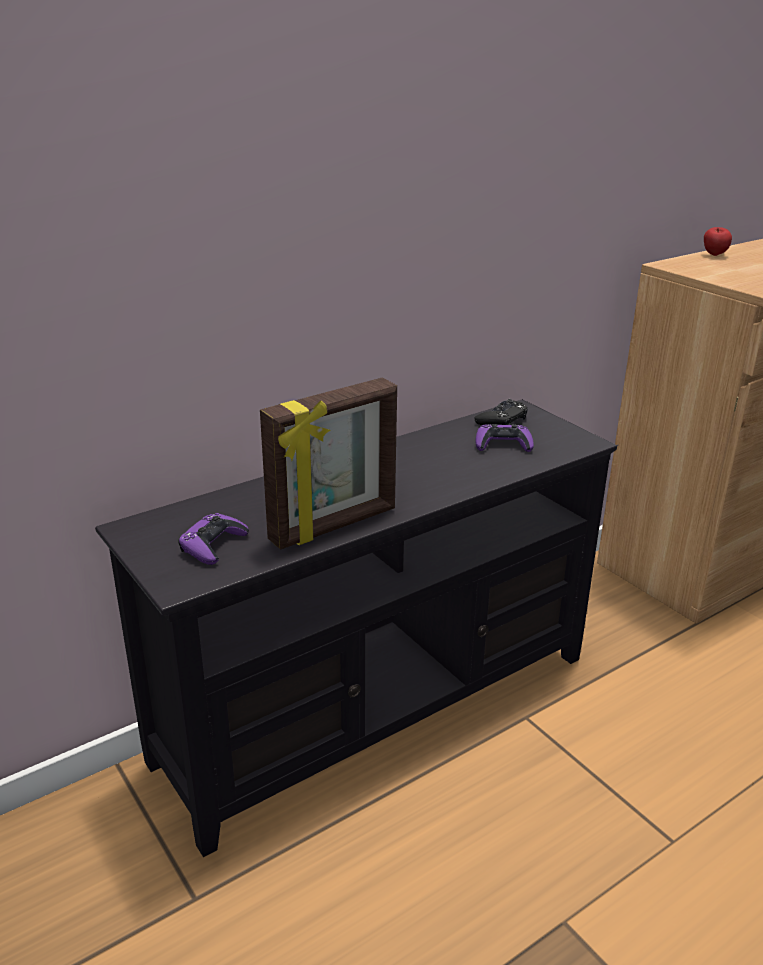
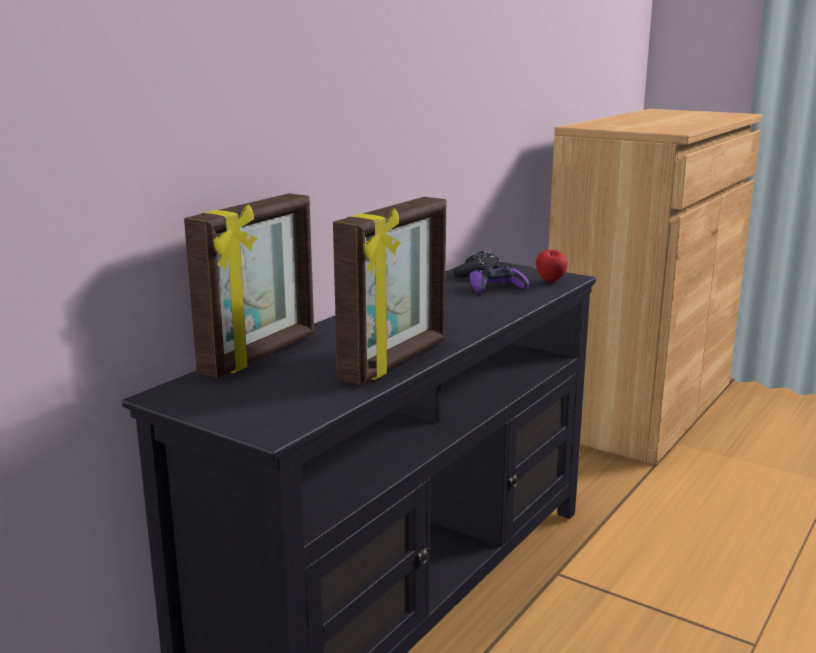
camera: 20 degrees left, 10 degrees down
(213, 545) = (280, 393): purple game controller -> none
(231, 496) = (261, 355): none -> picture frame
(714, 255) = (605, 120): apple -> apple (550, 281)

